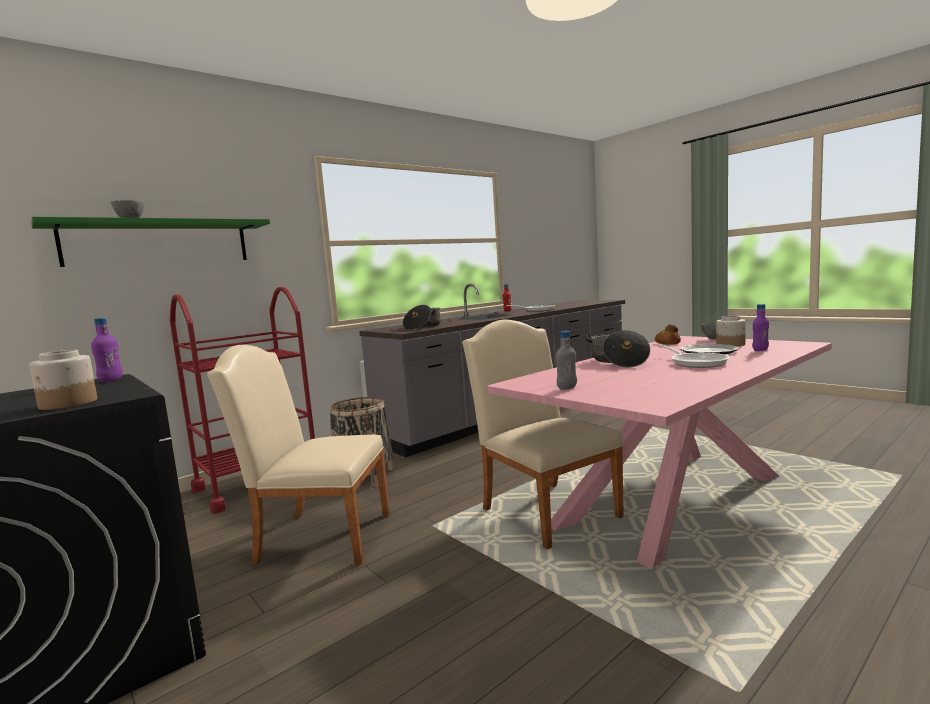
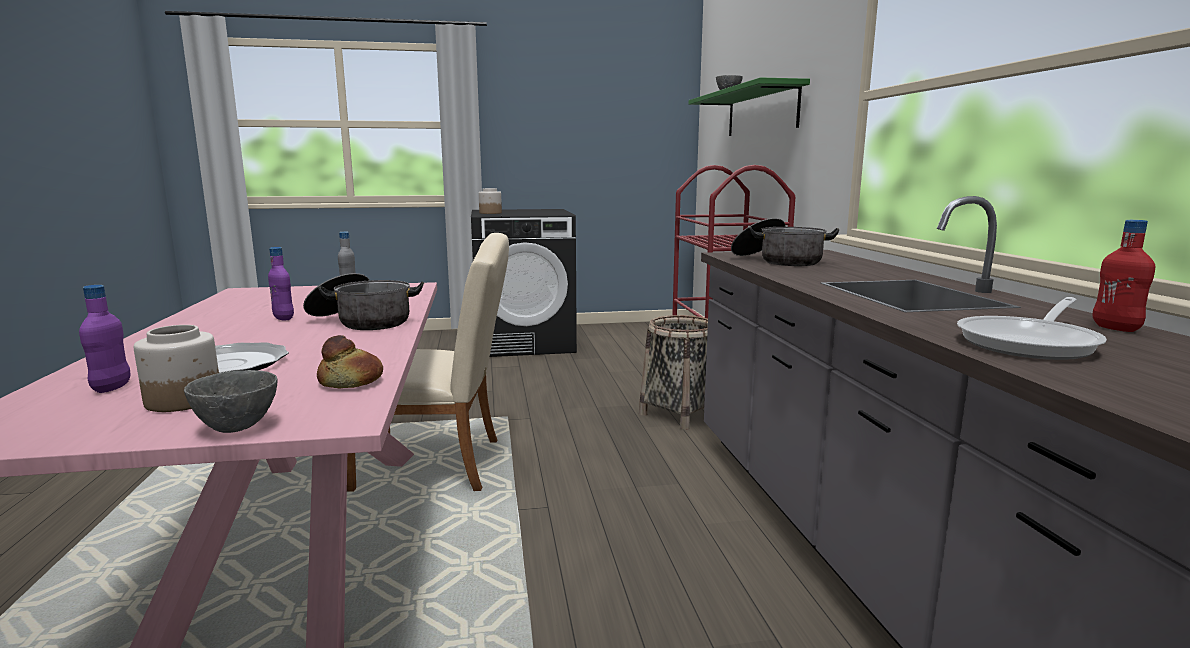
camera: 120 degrees right, 5 degrees up
(110, 380) = (552, 214): purple bottle -> purple bottle (283, 318)
(316, 537) = (564, 384): beige chair -> none
(696, 362) = (236, 336): frying pan -> none

